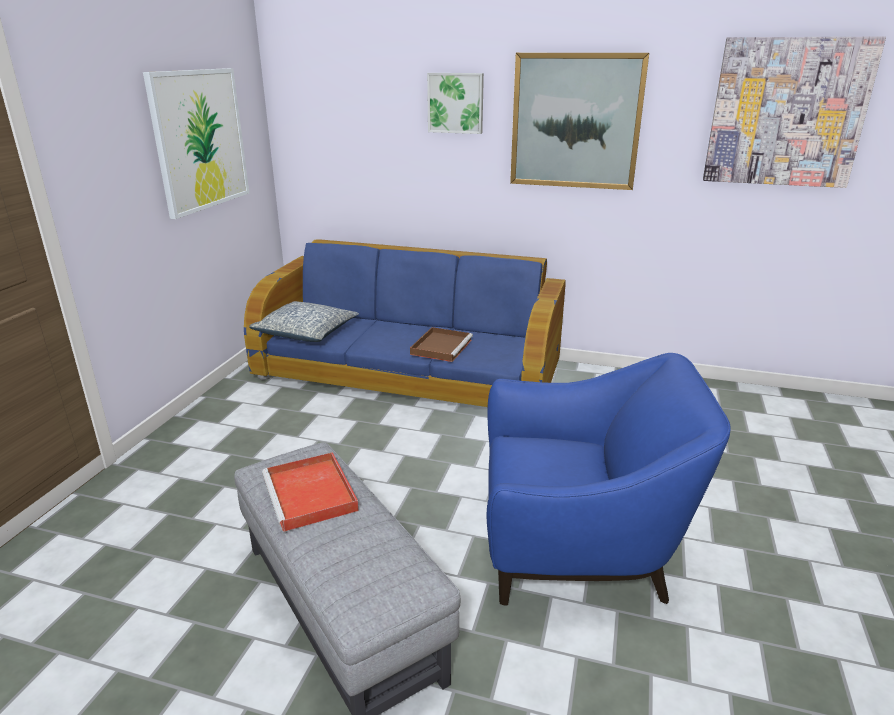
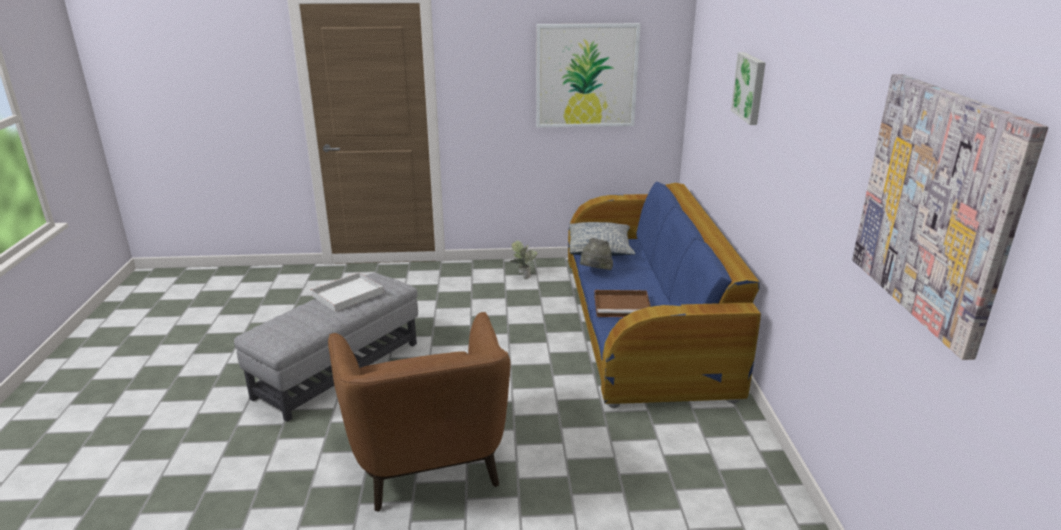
camera: 70 degrees right, 0 degrees up
(235, 411) = (522, 275): none -> potted plant
(311, 495) = (346, 295): red tray -> white tray
(360, 344) = (595, 272): none -> grey hat
(575, 121) = (800, 138): picture -> none
(577, 548) = (427, 457): blue armchair -> brown armchair

